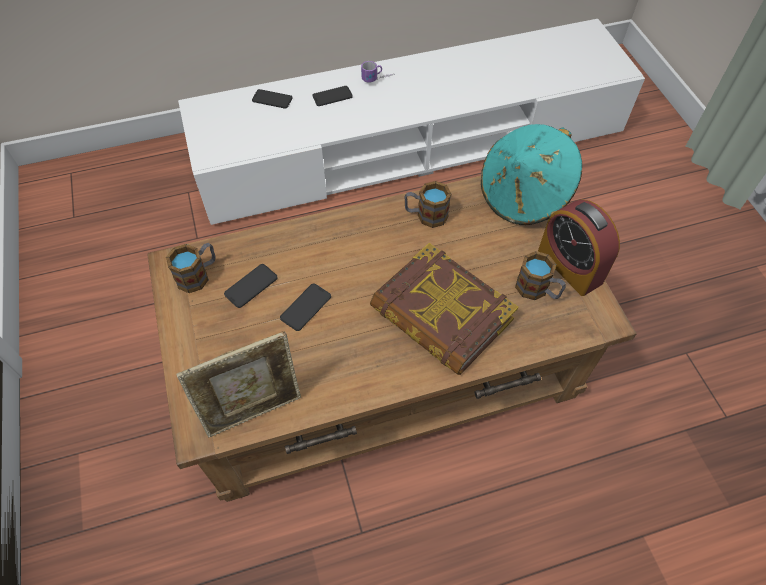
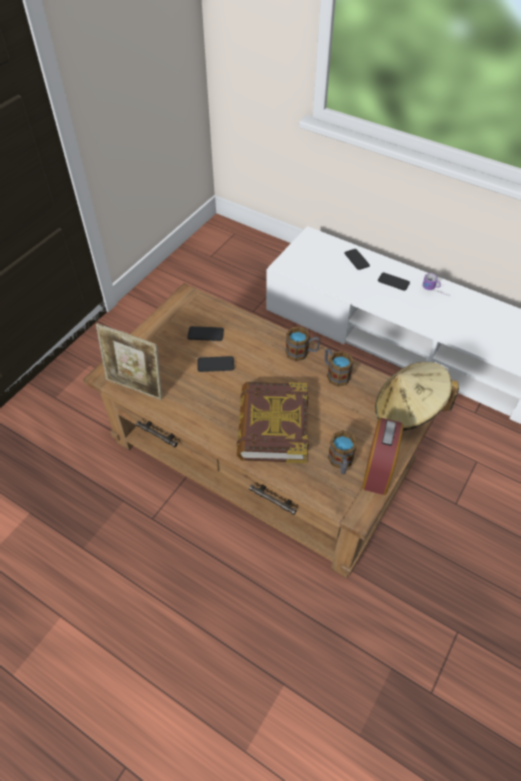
camera: 50 degrees right, 5 degrees down
(198, 275) = (190, 310): mug -> mug (302, 352)
(524, 195) = (408, 411): turquoise hat -> beige hat

